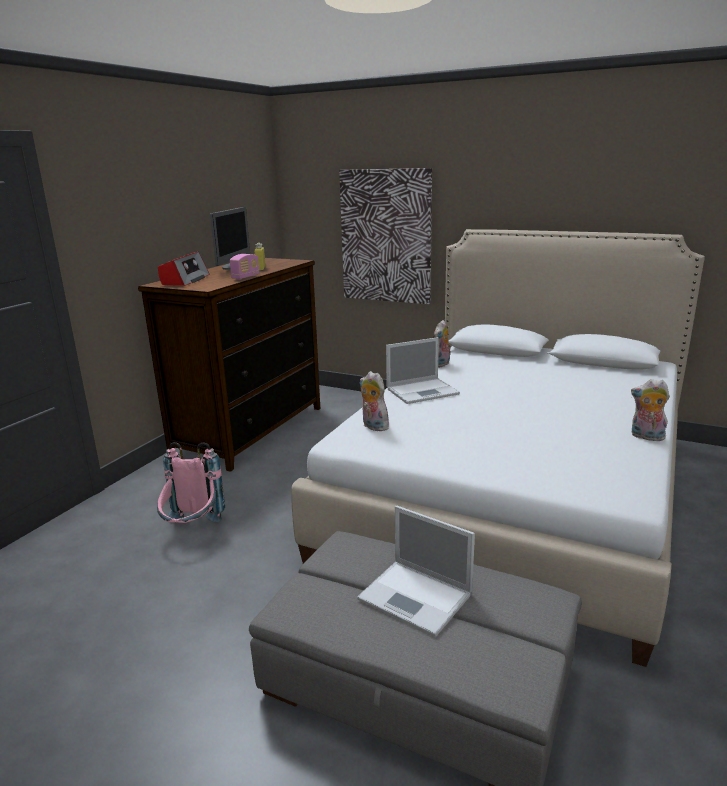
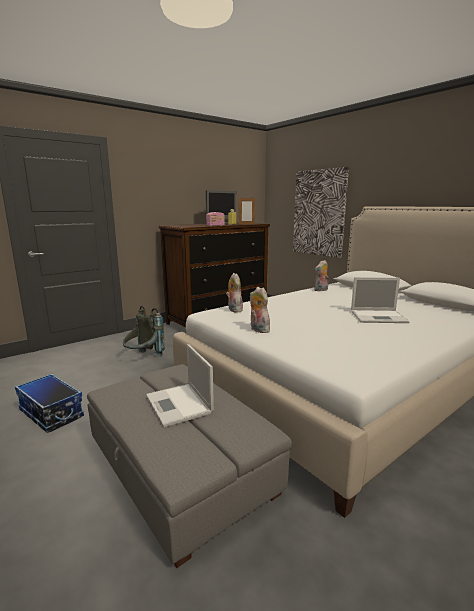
camera: 25 degrees right, 5 degrees down
(133, 679) = (50, 414): none -> storage box
(185, 280) = (184, 225): radio -> none
(193, 530) = (143, 358): pink backpack -> grey backpack
(281, 264) = (246, 224): none -> picture frame
(423, 391) = (290, 299): laptop -> laptop (379, 317)
(646, 437) = (419, 346): plush toy -> plush toy (258, 330)

